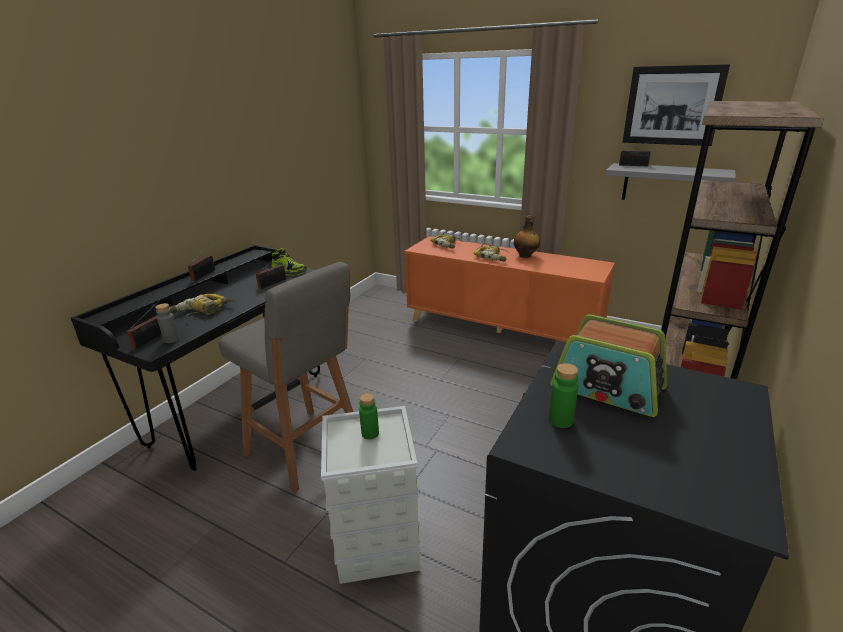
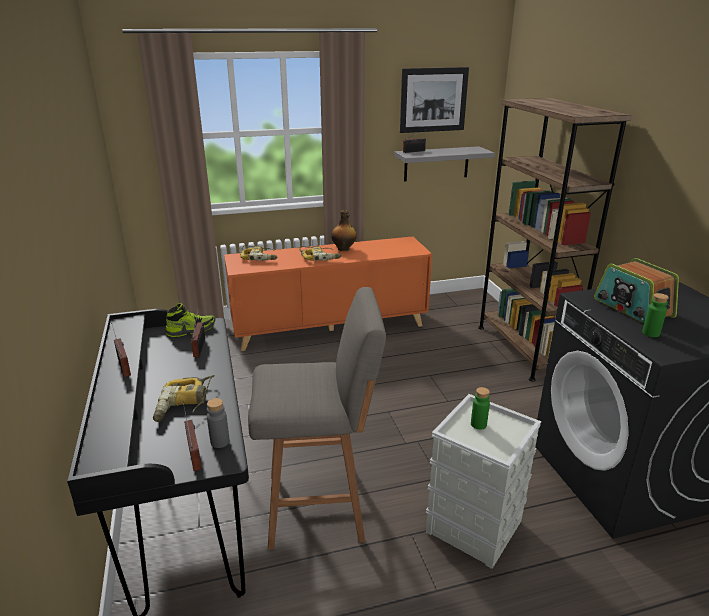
camera: 45 degrees left, 0 degrees up
(607, 388) = (632, 308): radio -> radio turned 75 degrees clockwise

